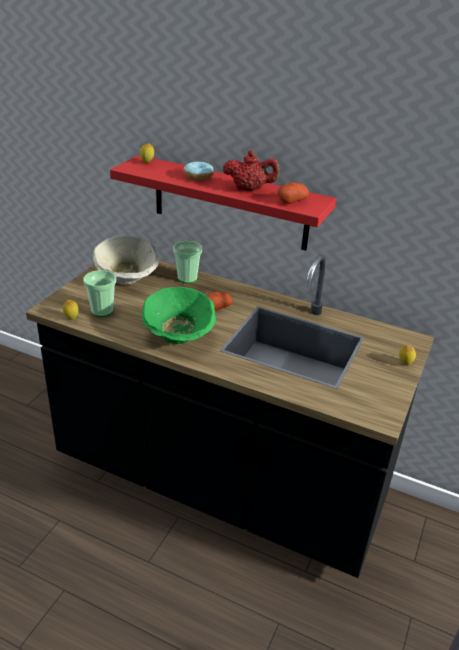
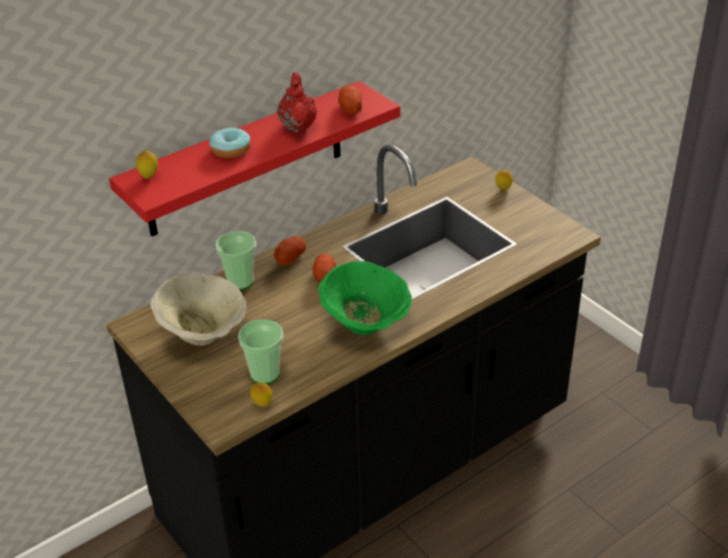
camera: 60 degrees left, 5 degrees up
(226, 289) = (290, 258): none -> potato
(249, 189) = (298, 125): red teapot -> red teapot turned 45 degrees counterclockwise

